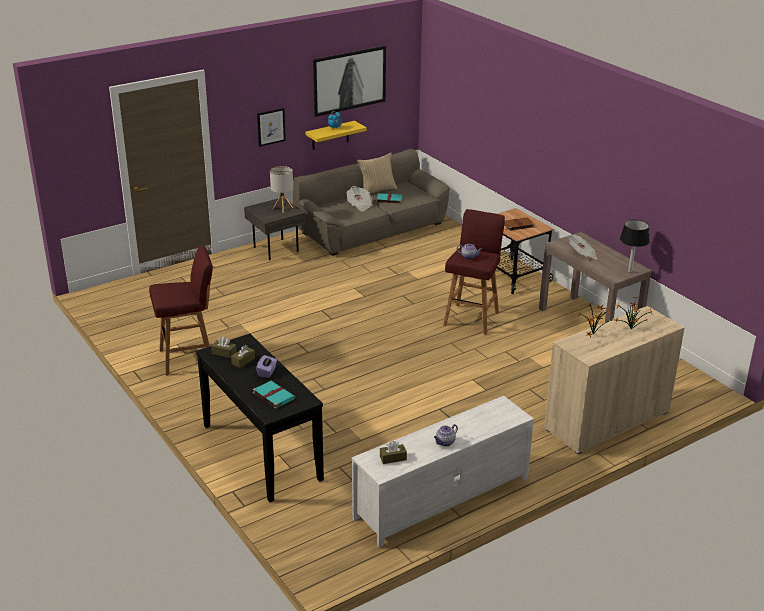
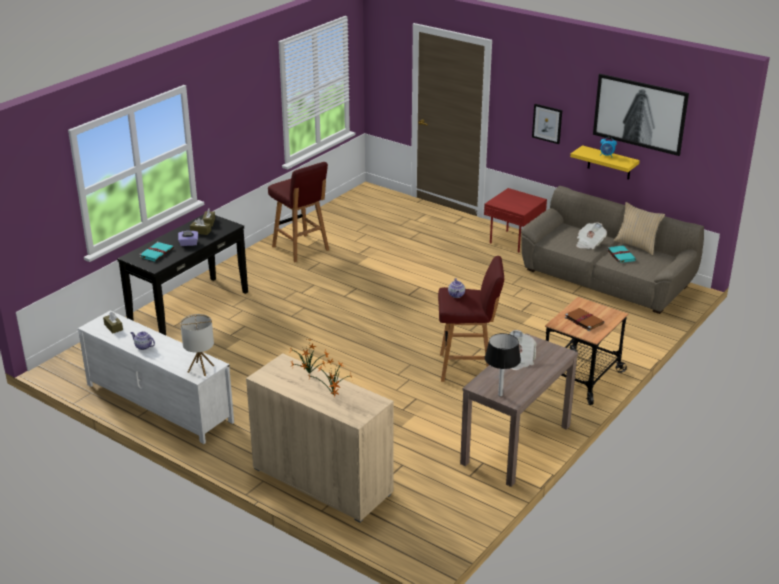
camera: 70 degrees right, 0 degrees up
(276, 248) = (514, 241): grey side table -> red side table
(283, 208) = (522, 204): table lamp -> table lamp (200, 369)

